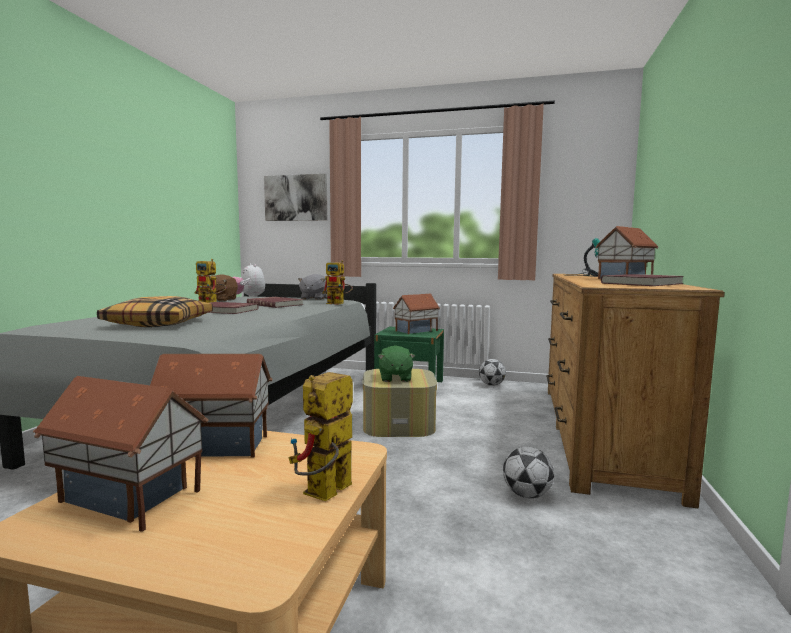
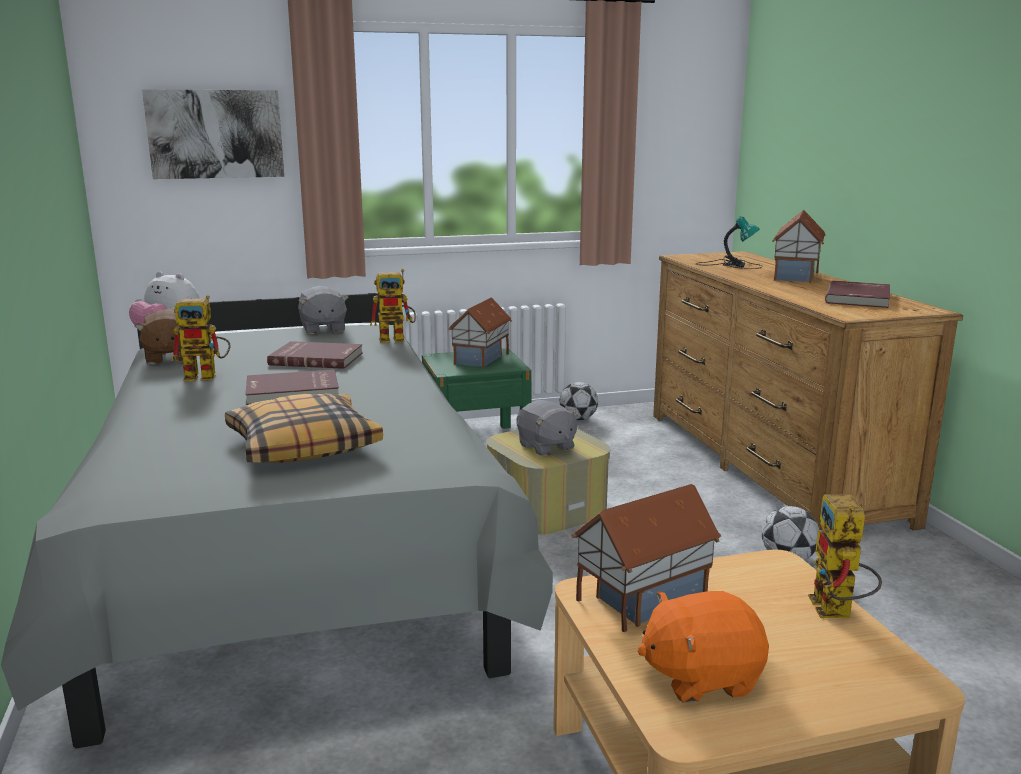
camera: 30 degrees left, 10 degrees up
(127, 499) = (701, 676): toy house -> orange plush toy
(395, 378) = (546, 447): green plush toy -> grey plush toy

